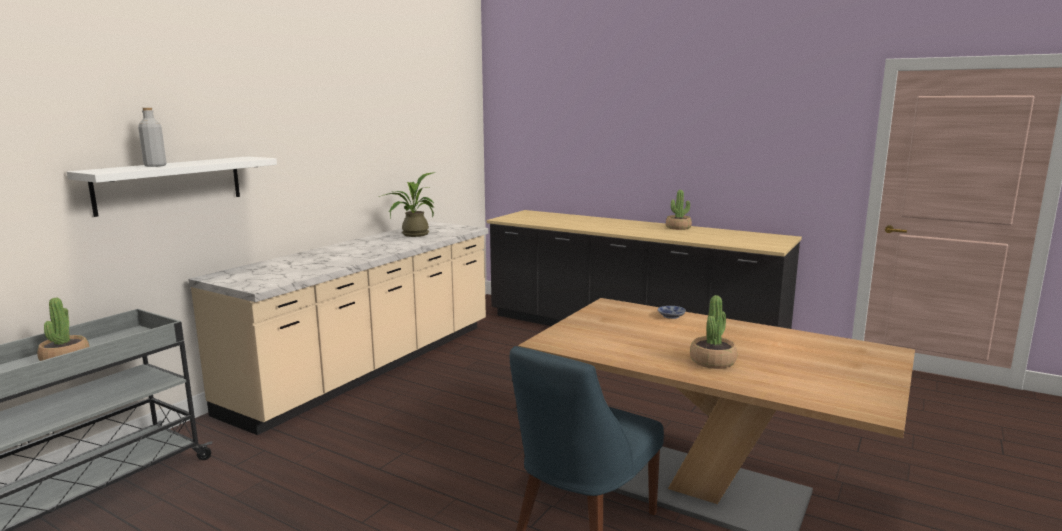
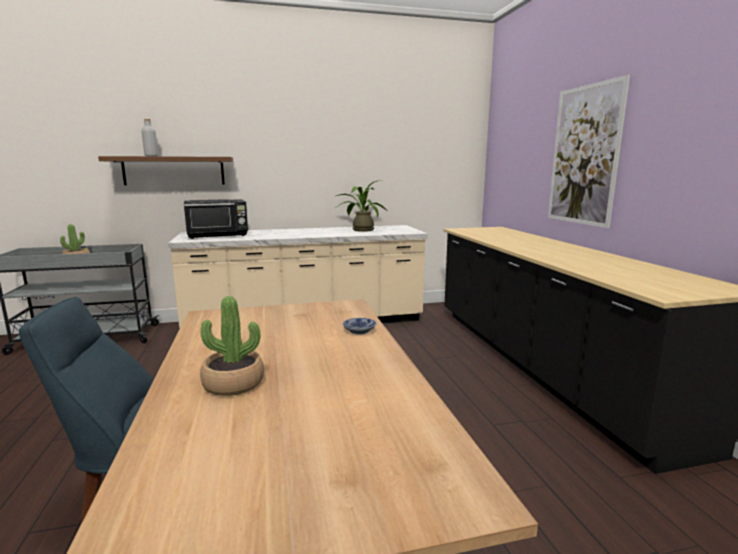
camera: 45 degrees right, 0 degrees up
(170, 184) = (174, 171): white shelf -> brown shelf
(276, 272) = (218, 235): none -> black microwave
(631, 142) = (584, 155): none -> picture
(678, 228) = (603, 257): potted plant -> none

